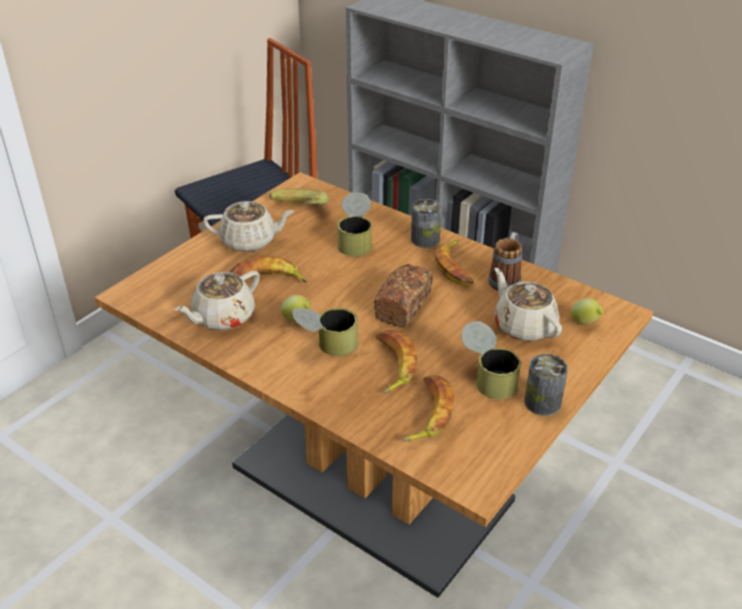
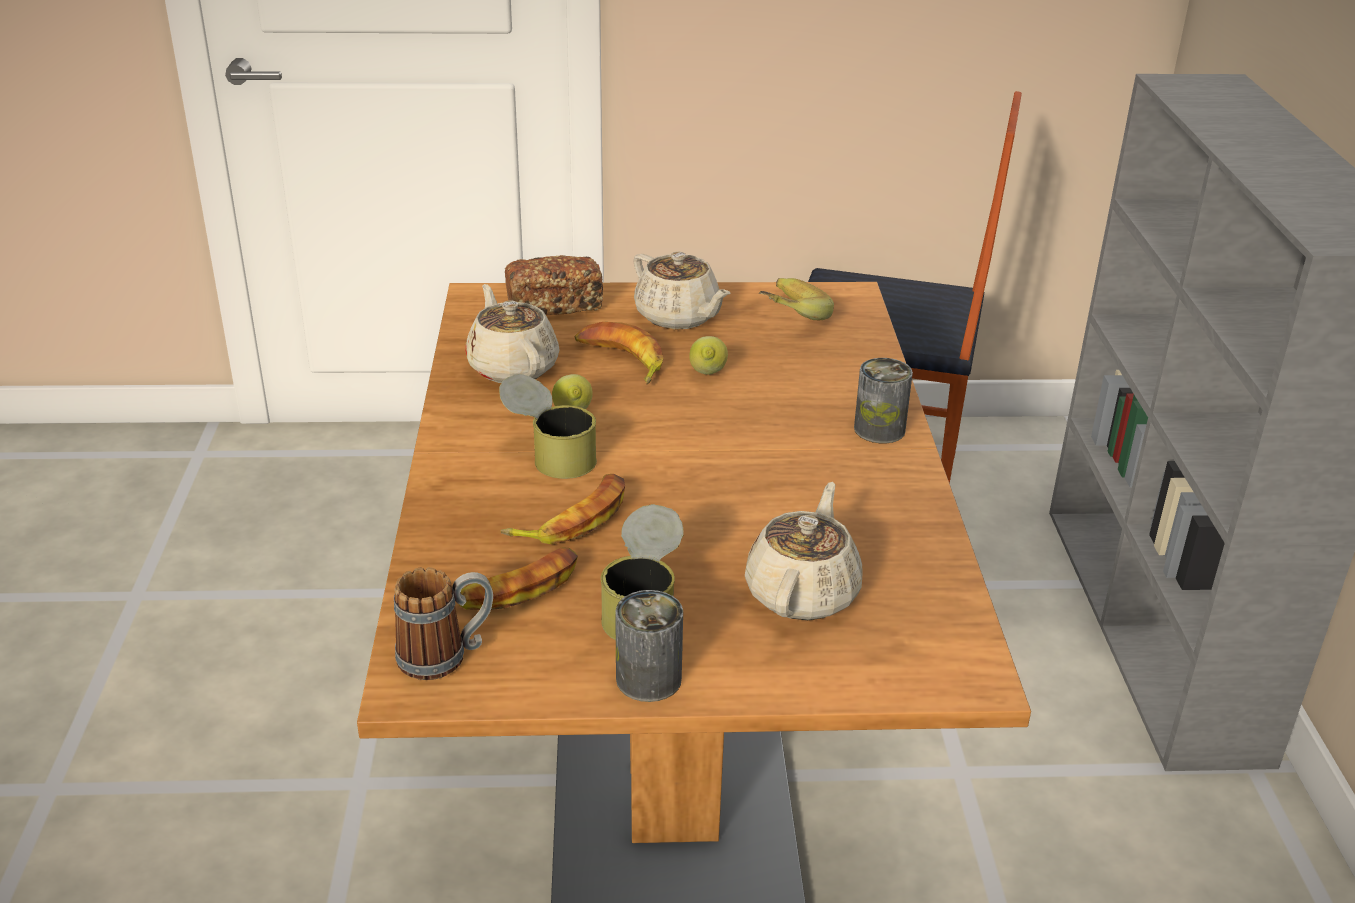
camera: 50 degrees right, 5 degrees down
(222, 317) = (512, 367): beige teapot -> beige teapot turned 60 degrees clockwise
(355, 240) = (792, 382): can -> none
(403, 306) = (705, 475): bread -> bread (554, 304)
(455, 267) = (853, 479): banana -> none
(506, 279) = (892, 532): mug -> mug (446, 656)
(585, 323) = (891, 649): lemon -> lemon (707, 374)

